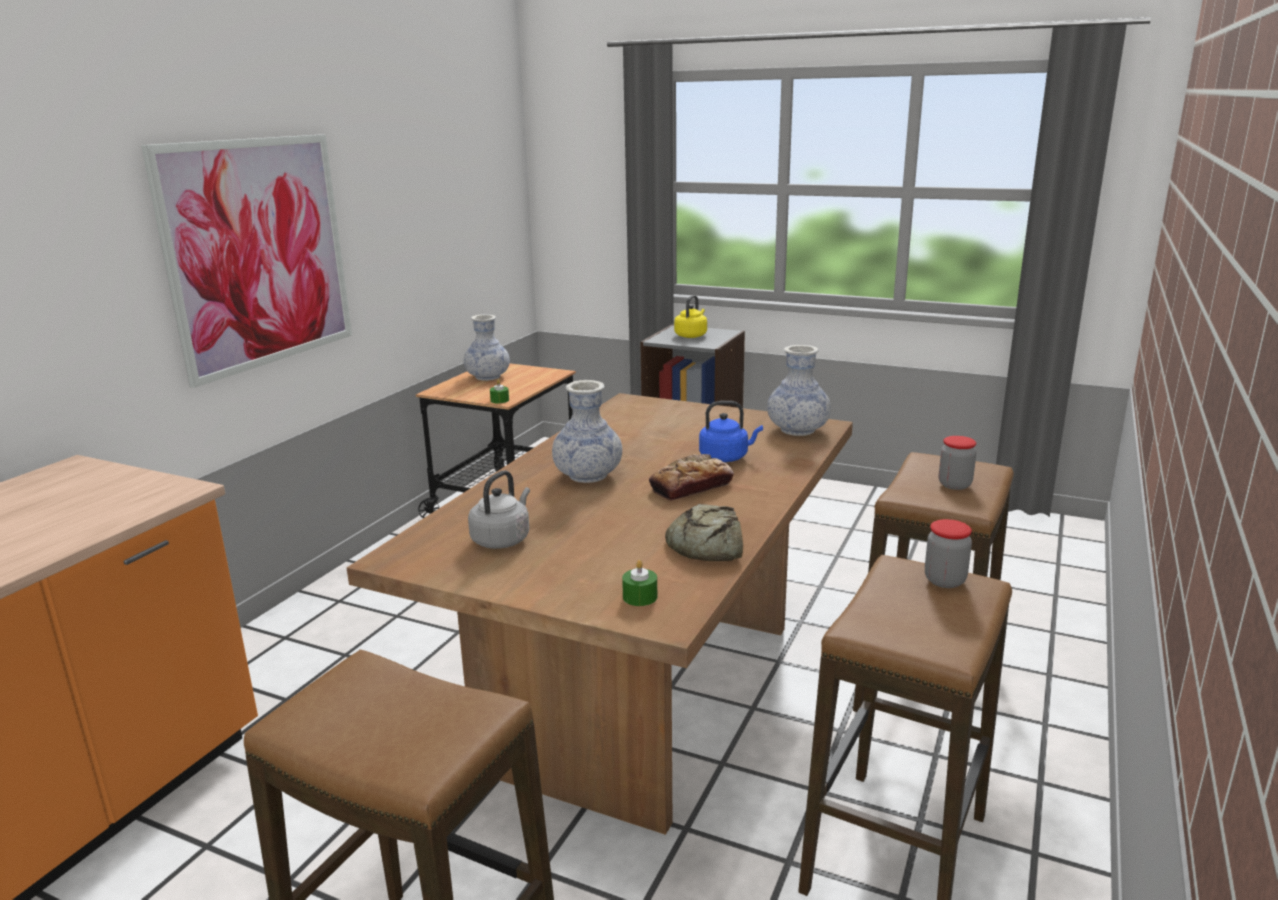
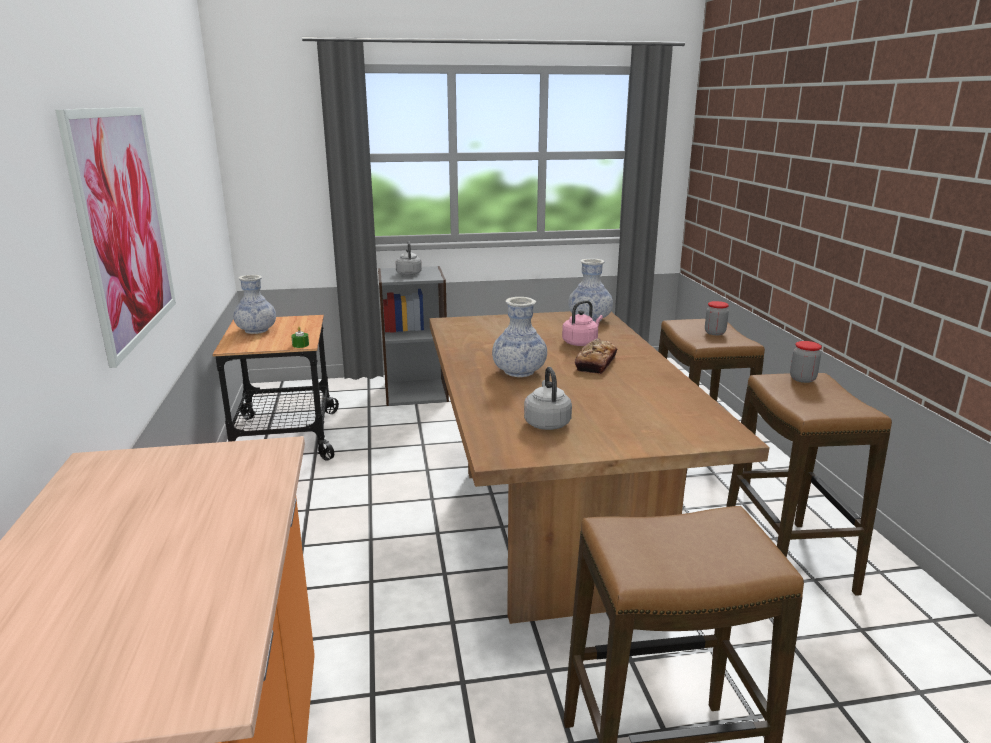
camera: 35 degrees left, 0 degrees up
(640, 597) = (694, 429): green candle -> none
(691, 335) = (409, 273): yellow kettle -> grey kettle
(706, 545) = (670, 392): bread -> none
(726, 457) = (581, 343): blue kettle -> pink kettle

